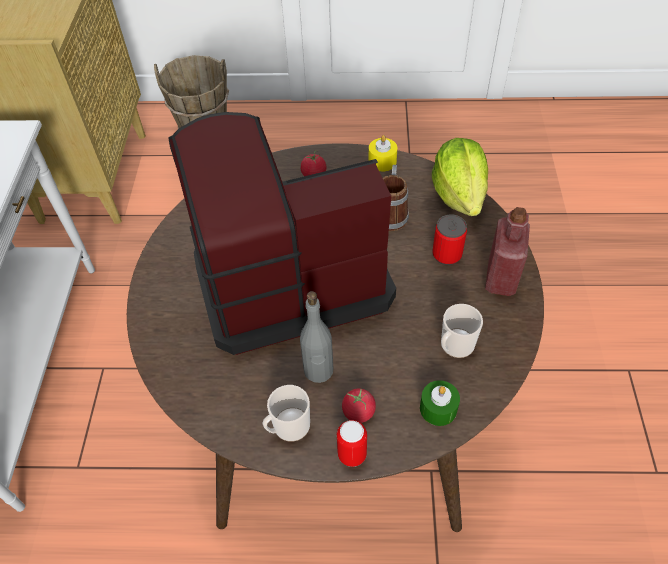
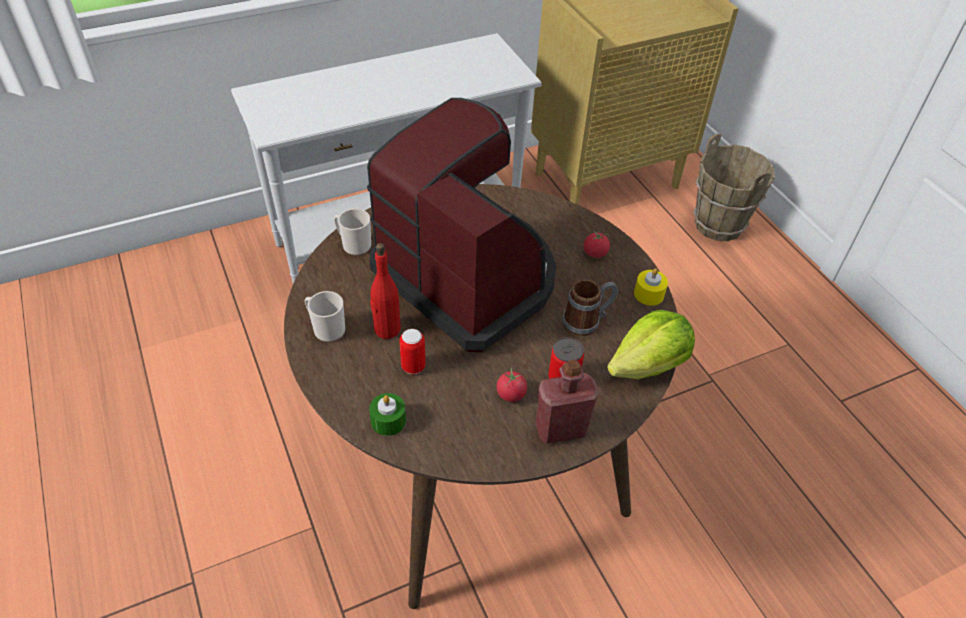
camera: 60 degrees right, 5 degrees down
(318, 370) = (386, 329): grey bottle -> red bottle
(352, 454) = (319, 376): can -> can (413, 366)
(358, 411) = (360, 367): tomato -> tomato (511, 394)
(454, 346) = (459, 414): mug -> mug (354, 245)

